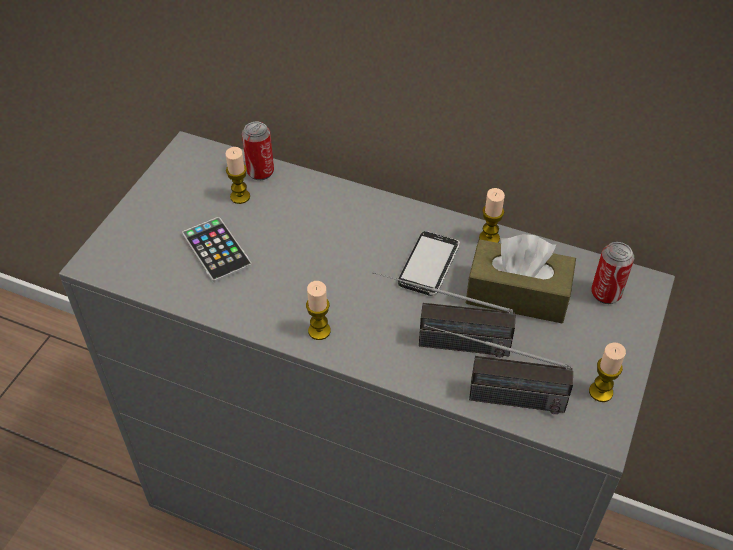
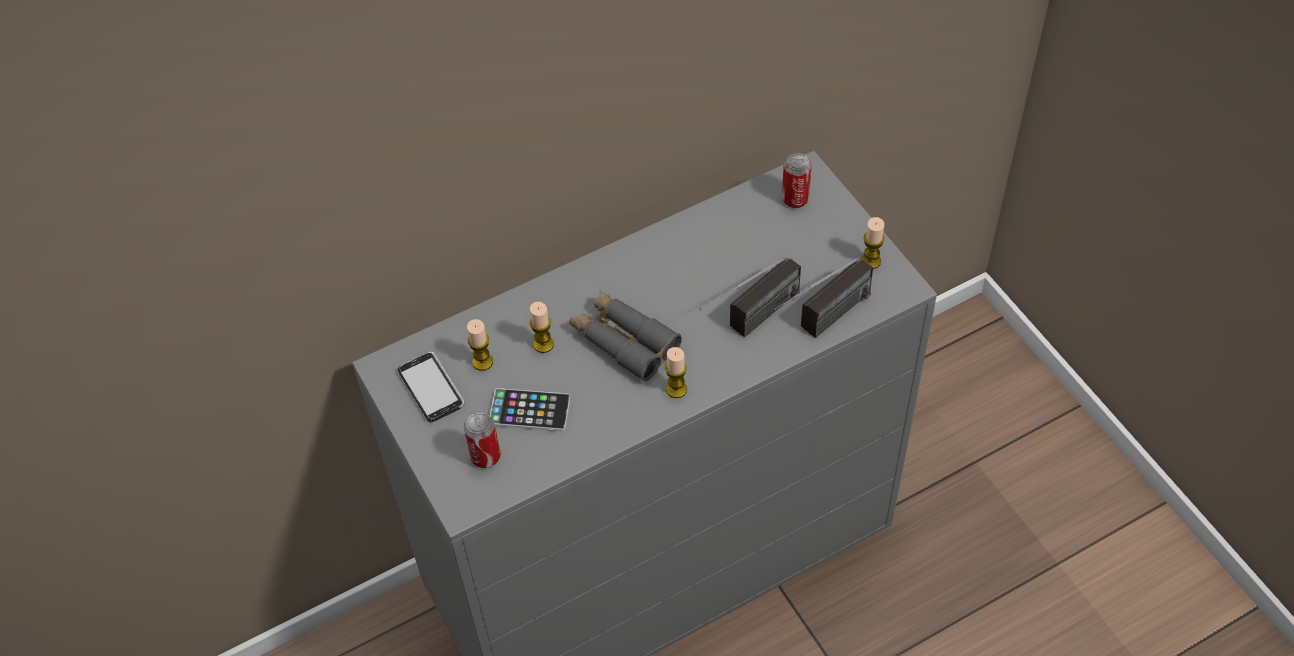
camera: 50 degrees left, 5 degrees up
(260, 172) = (466, 332): can -> can (485, 456)
(337, 268) = (624, 341): none -> grey binoculars
(429, 265) = (674, 283): phone -> phone (431, 388)
(489, 238) = (682, 229): candle -> candle (543, 344)
(517, 294) = (750, 249): brown tissue box -> none

